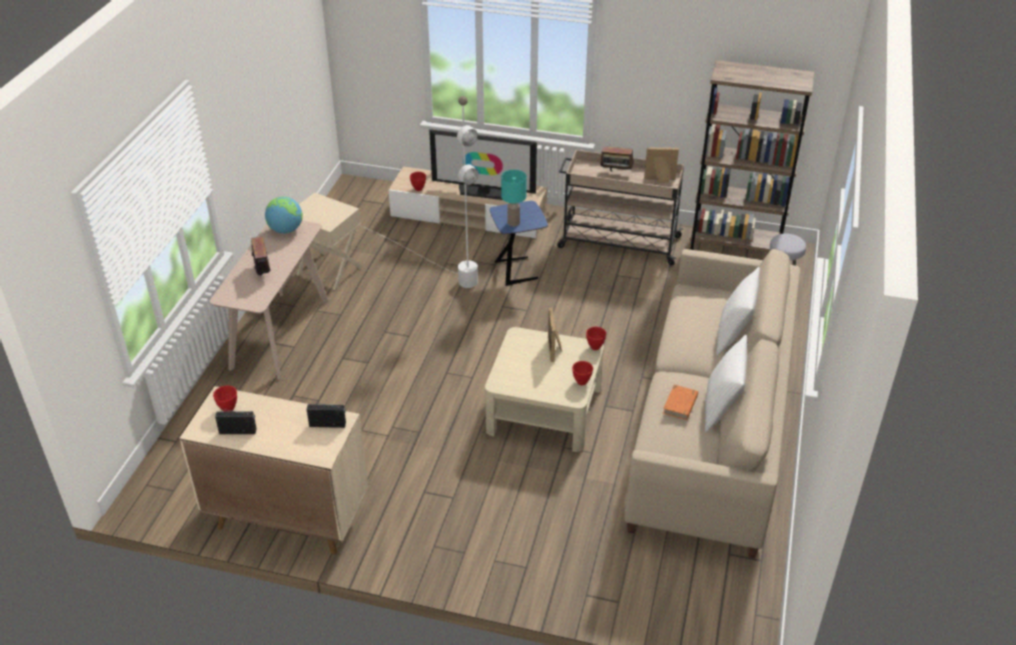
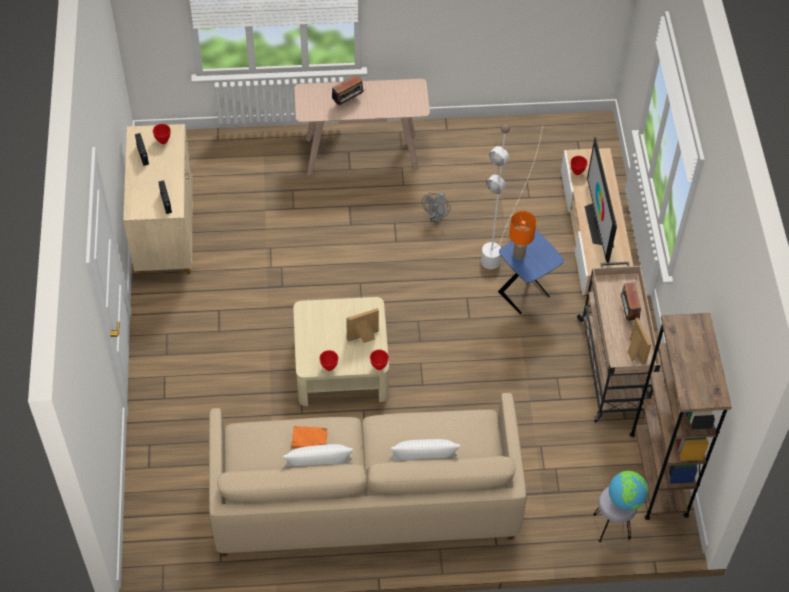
camera: 70 degrees right, 15 degrees up
(286, 230) = (409, 95): globe -> globe (625, 499)
(328, 271) = (459, 155): beige side table -> none
(395, 302) = (436, 217): none -> grey fan
(513, 222) = (519, 254): turquoise table lamp -> orange table lamp

